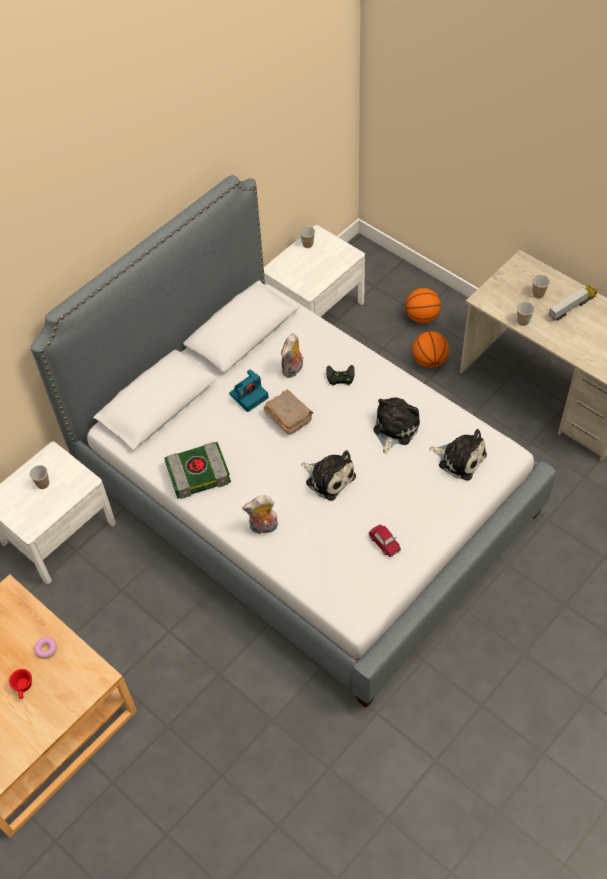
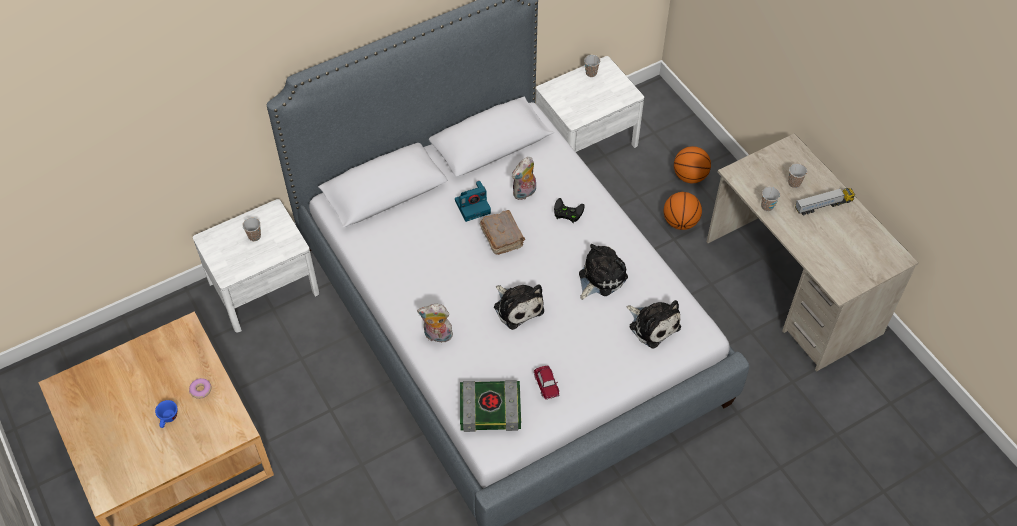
camera: 15 degrees right, 0 degrees up
(24, 688) = (168, 419): red cup -> blue cup
(199, 473) = (397, 266): book -> book (491, 408)

